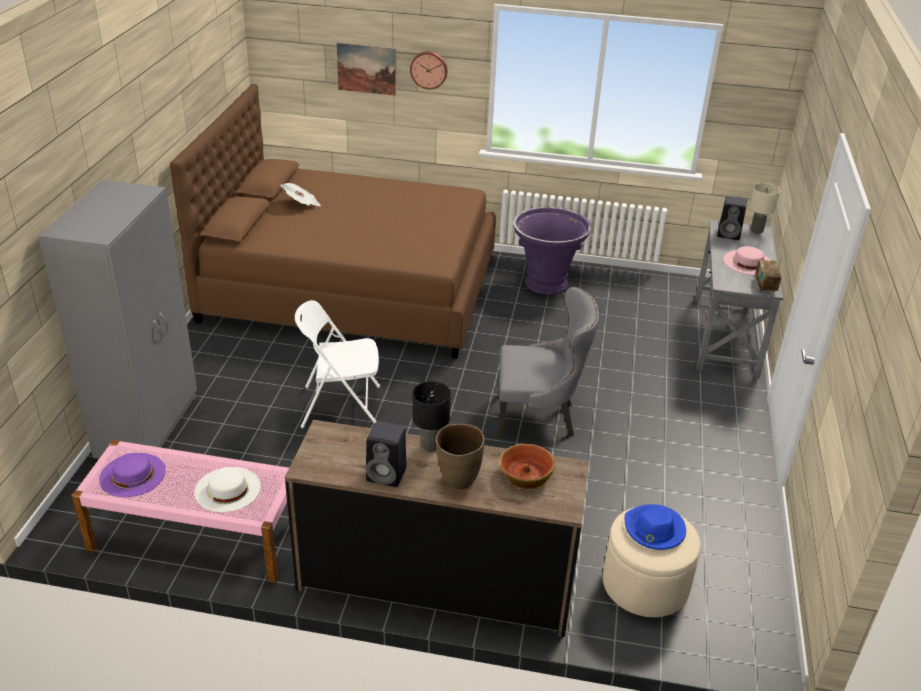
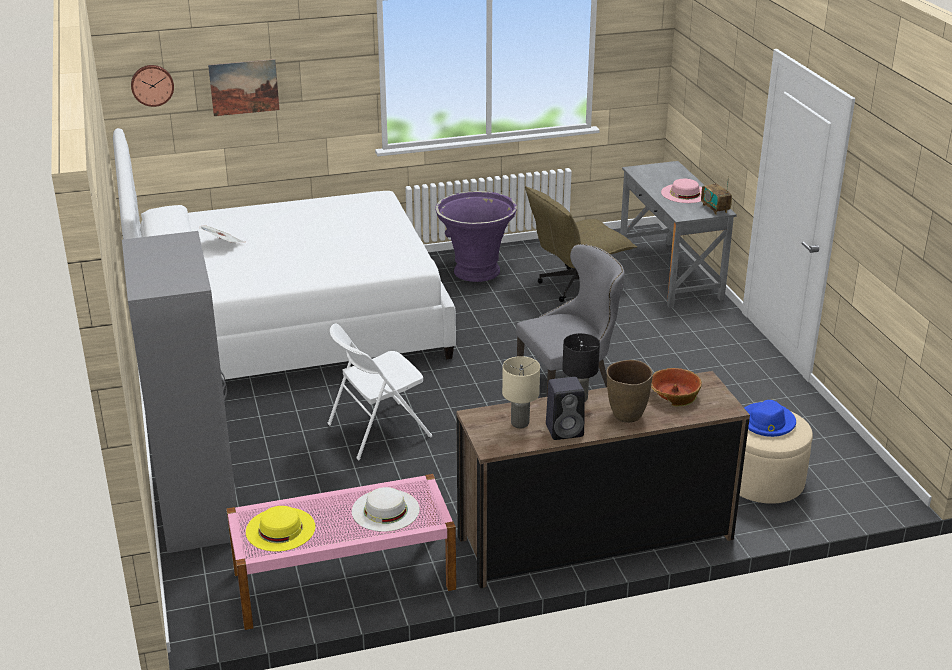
camera: 25 degrees left, 5 degrees down
(132, 475) = (280, 529): purple hat -> yellow hat
(351, 288) = (288, 326): brown bed -> white bed
(429, 69) = (313, 75): wall clock -> wall clock (152, 85)
(626, 323) = (577, 285): none -> beige office chair
(729, 234) = (649, 175): black speaker -> none
(756, 230) = (669, 166): beige table lamp -> beige table lamp (519, 423)

